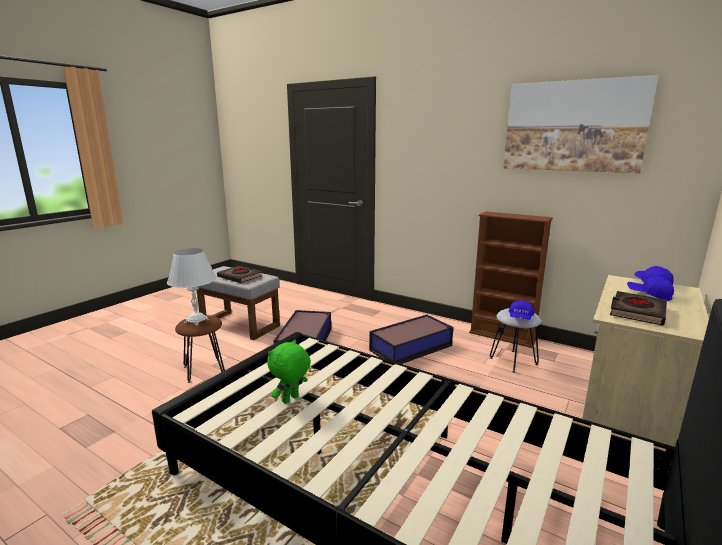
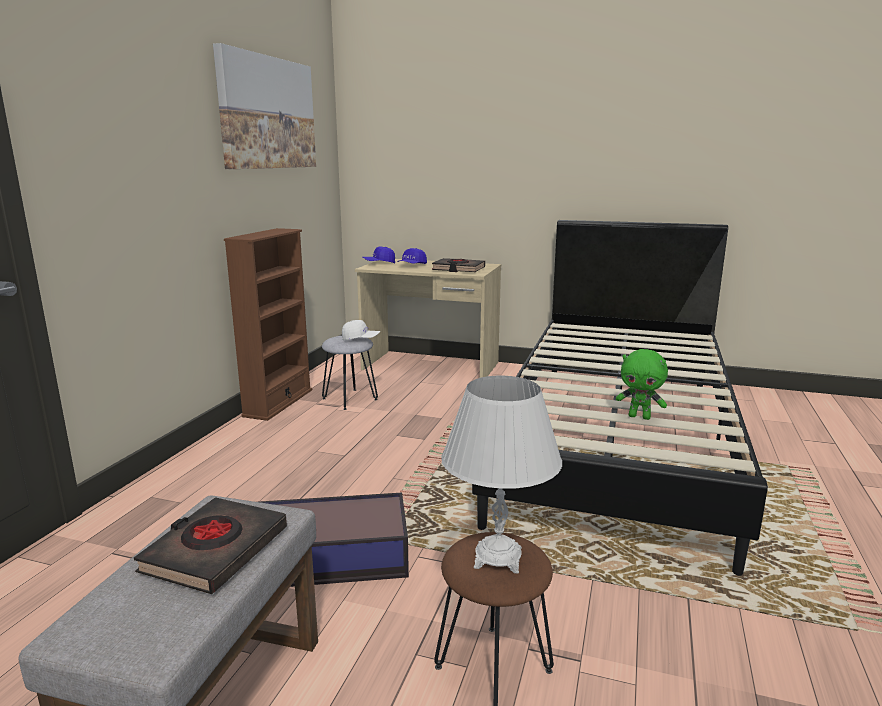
camera: 105 degrees left, 0 degrees up
(412, 348) = (325, 455): storage box -> none
(520, 318) = (360, 339): blue cap -> white cap

